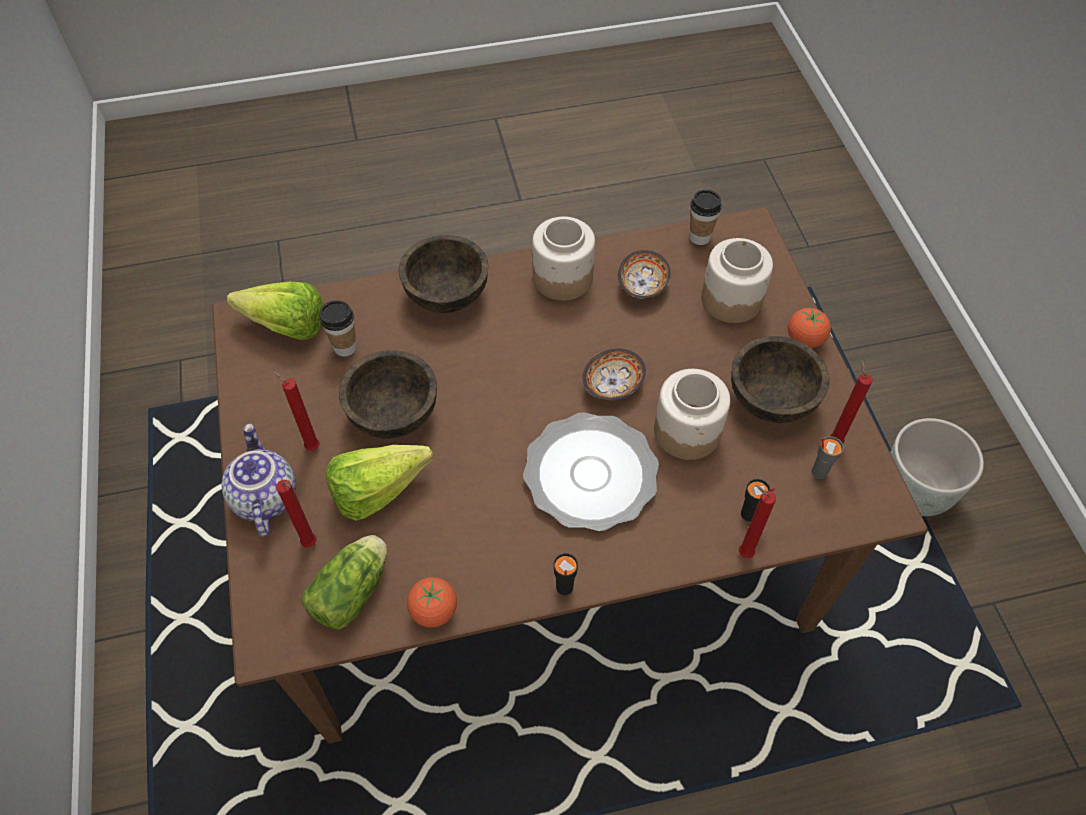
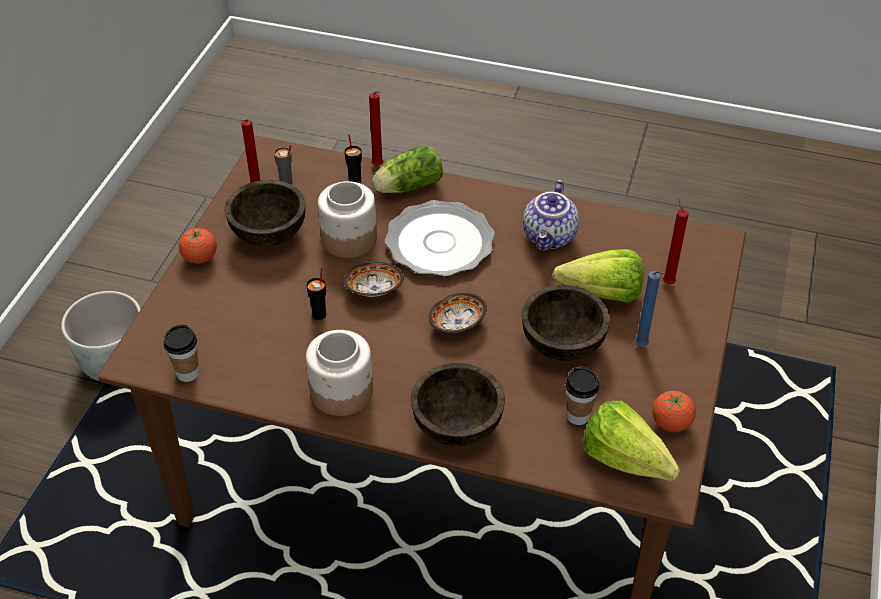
camera: 150 degrees left, 10 degrees down
(263, 498) = (694, 326): teapot -> teapot (550, 237)
(310, 446) = (642, 346): red candle -> blue candle
(354, 589) = (647, 245): lettuce -> lettuce (406, 187)
(434, 610) = (598, 215): tomato -> tomato (671, 423)
(564, 587) = (505, 193): black cup -> black cup (319, 314)
(642, 285) = (279, 353): bowl -> bowl (457, 324)
(731, 299) = (220, 310): jar -> none

